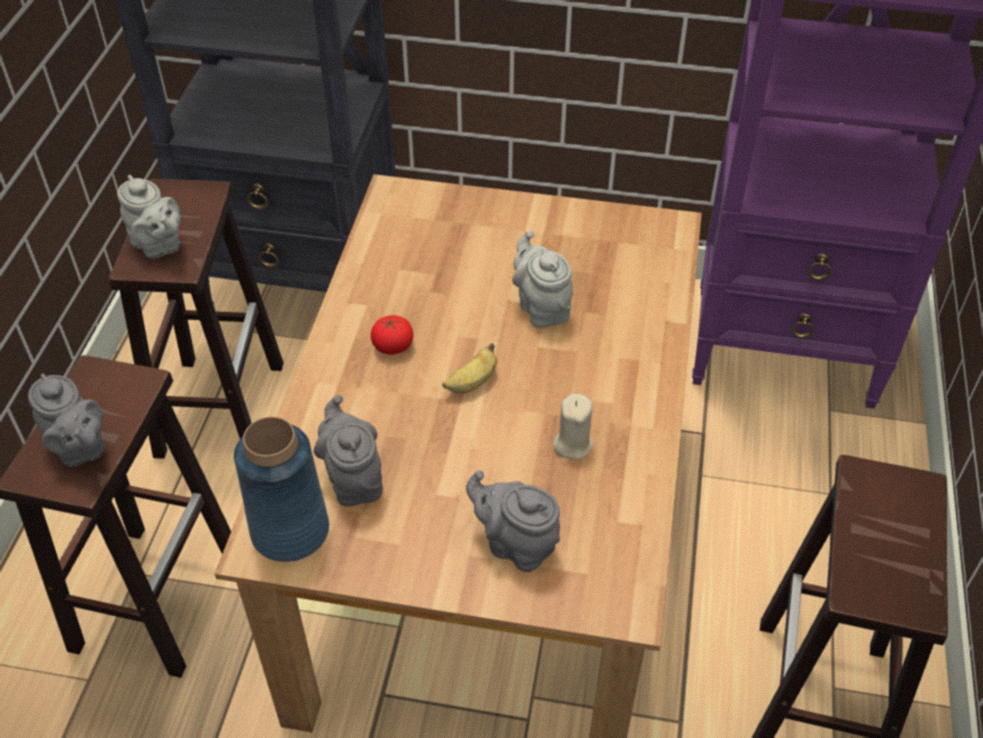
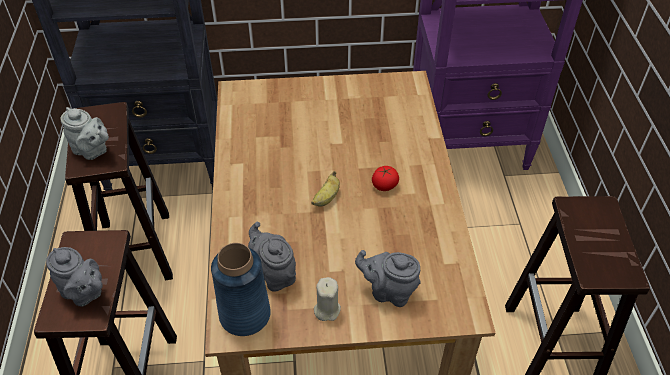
camera: 15 degrees left, 0 degrees up
(393, 346) = (269, 185): tomato -> tomato (384, 185)
(541, 307) = (352, 144): grey teapot -> none
(572, 444) = (400, 223): beige candle -> beige candle (327, 309)

